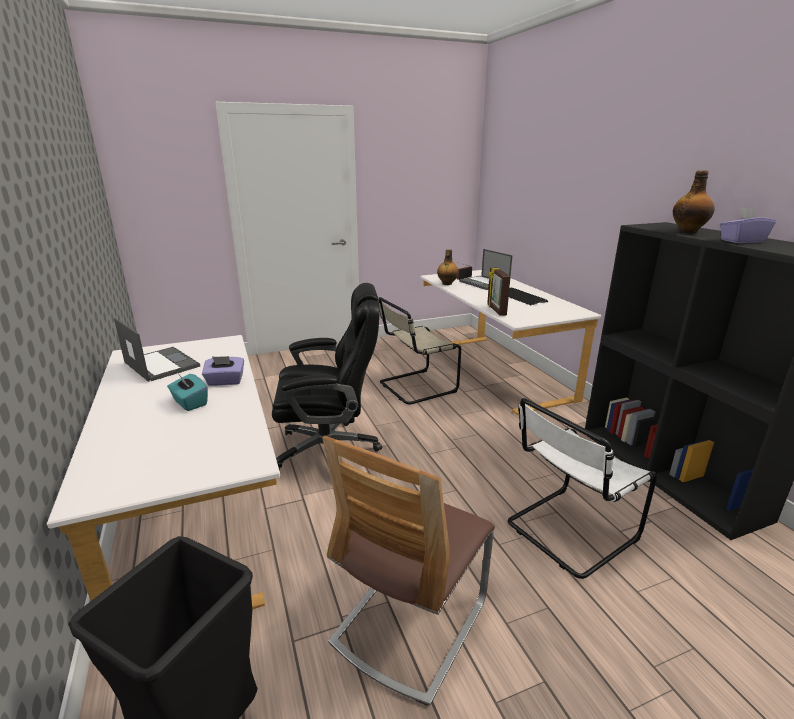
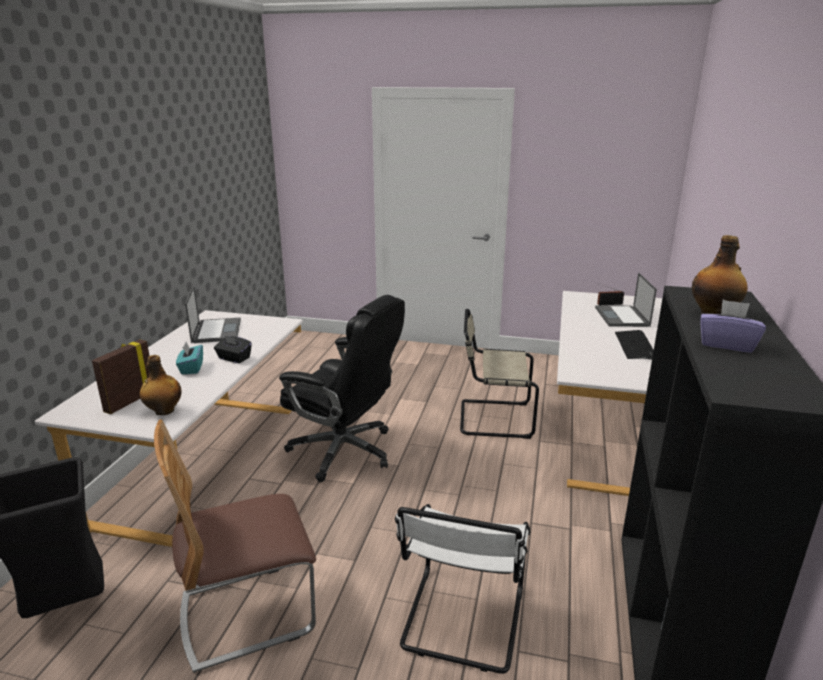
camera: 35 degrees right, 0 degrees up
(225, 381) = (234, 358): purple tissue box -> black tissue box
(447, 284) = (574, 308): bottle -> bottle (164, 411)
(496, 310) = (573, 354): picture frame -> picture frame (129, 401)
(568, 532) = (462, 622): white chair -> white chair turned 75 degrees counterclockwise

